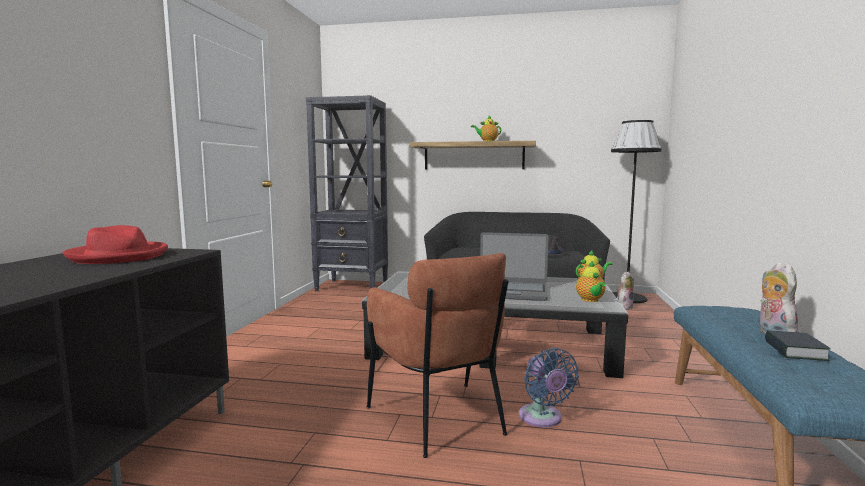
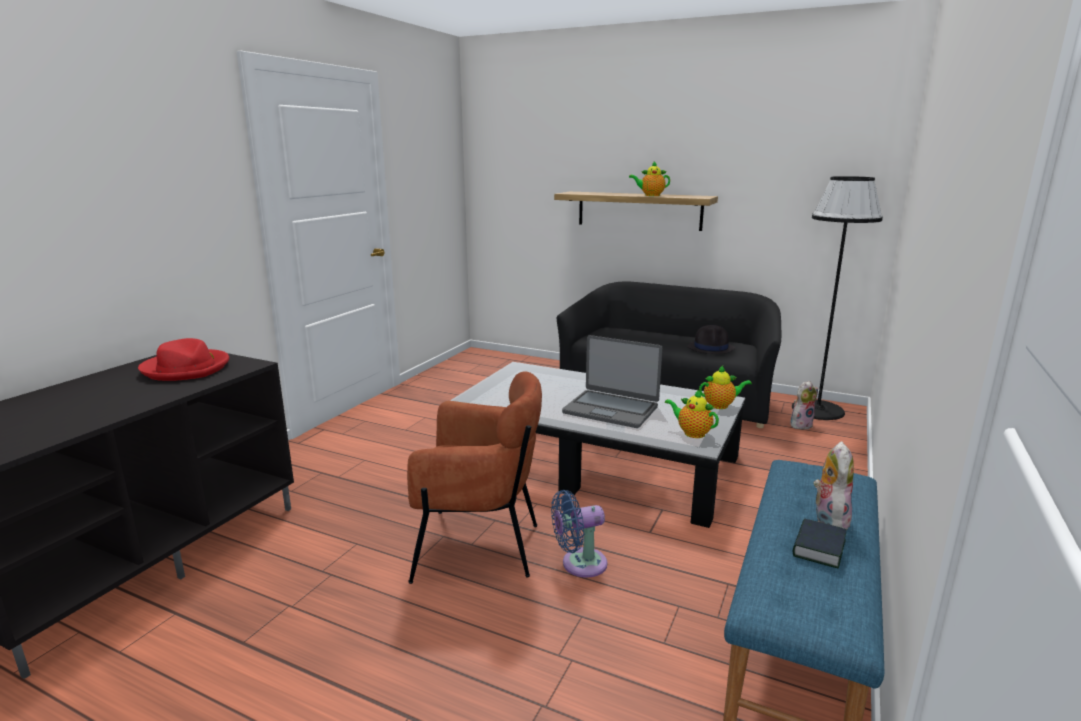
camera: 15 degrees right, 10 degrees up
(352, 287) = (490, 361): black bookcase -> none
(440, 418) = (478, 547): brown armchair -> brown armchair turned 75 degrees counterclockwise
(542, 418) = (579, 564): blue fan -> blue fan turned 75 degrees clockwise
(590, 300) = (692, 433): teapot -> teapot turned 120 degrees clockwise

